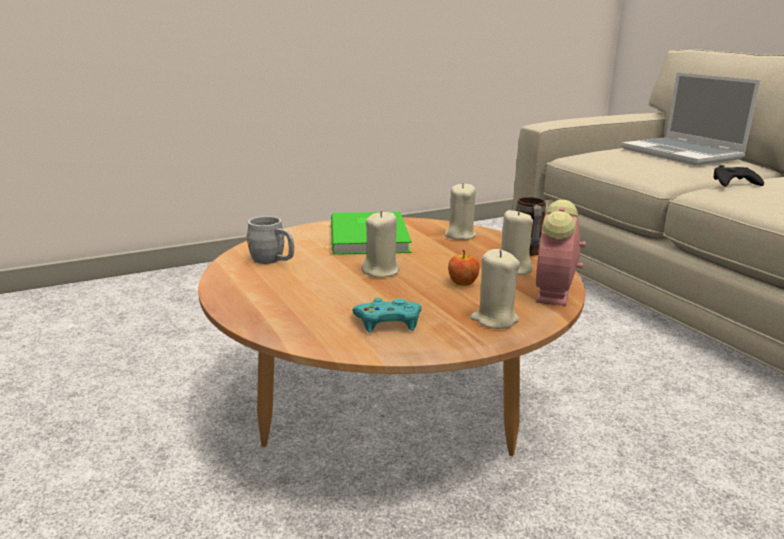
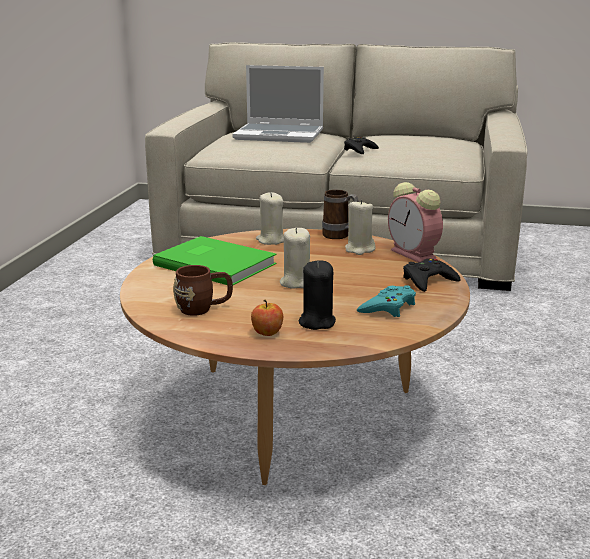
camera: 50 degrees left, 0 degrees up
(273, 261) = (204, 308): grey mug -> brown mug
(305, 304) = (316, 322): none -> black candle
(462, 283) = (359, 269): apple -> apple (267, 333)
(494, 320) = (428, 281): beige candle -> black game controller

